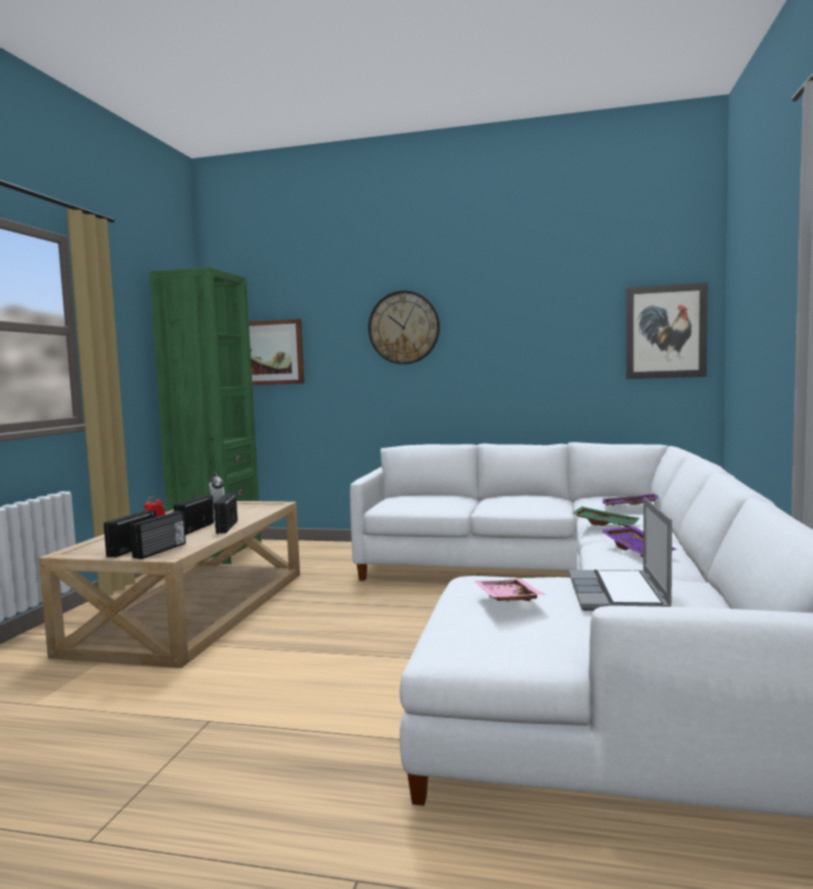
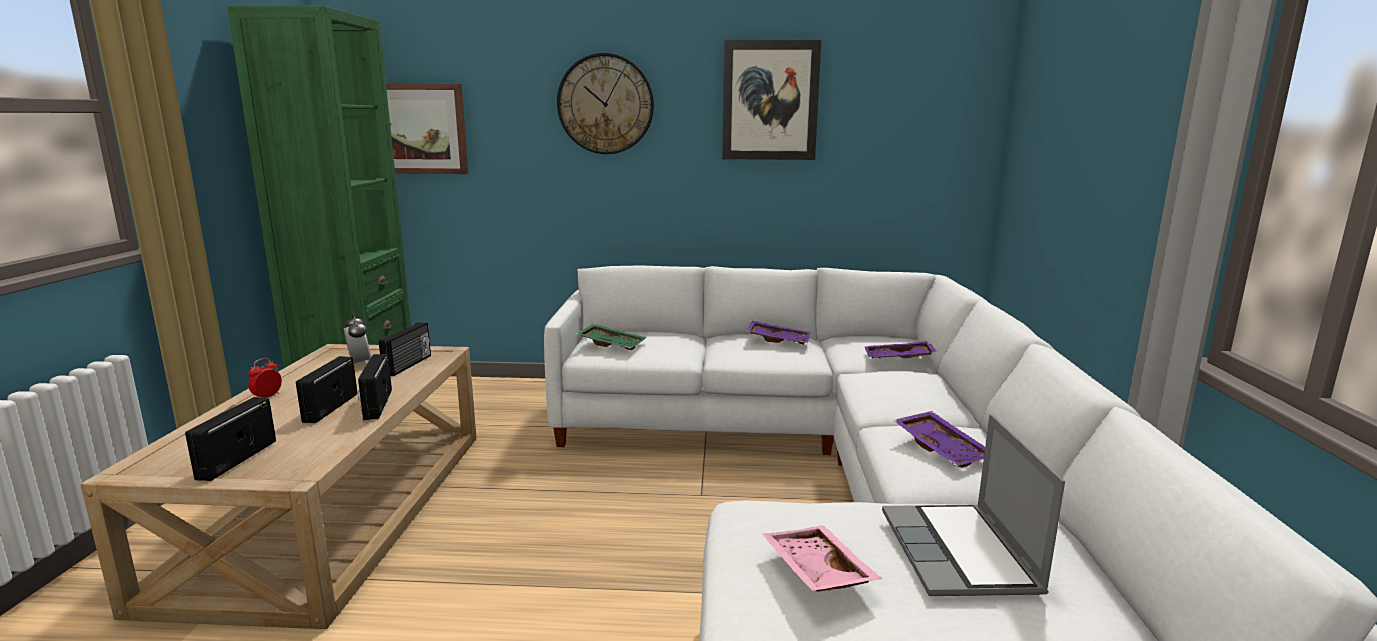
camera: 10 degrees left, 10 degrees up
(161, 550) = (282, 463): radio -> radio (408, 365)
(534, 497) = (778, 340): none -> purple tray
(606, 524) = (884, 395): green tray -> green tray (612, 344)
(665, 331) = (937, 128): picture -> picture (770, 101)

